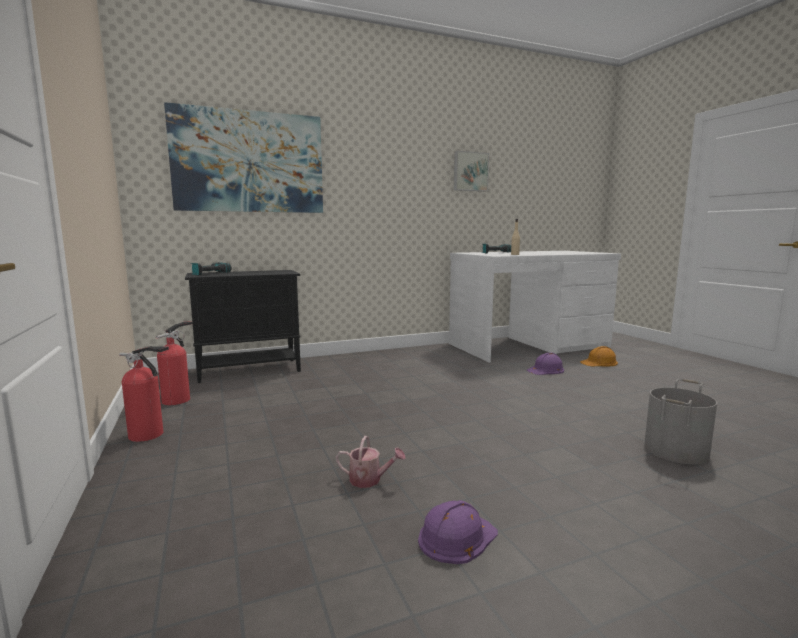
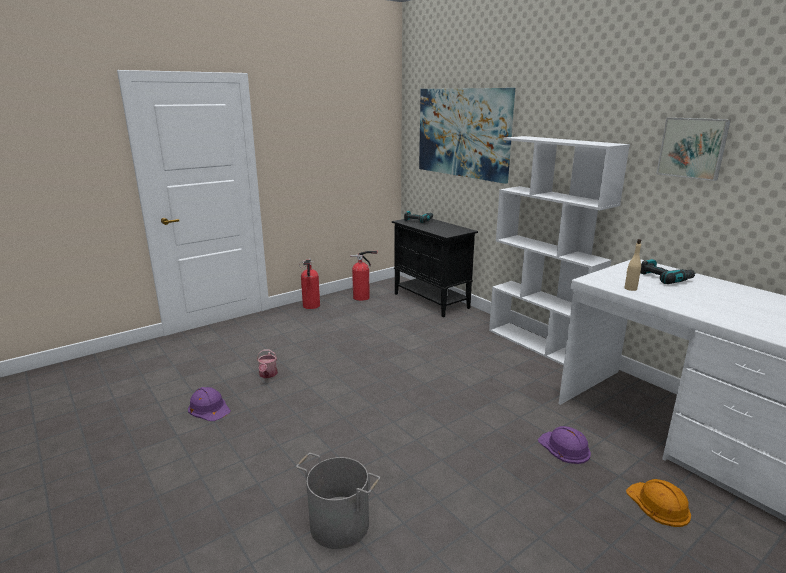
camera: 75 degrees right, 10 degrees up
(395, 352) = (539, 345): none -> white bookcase

